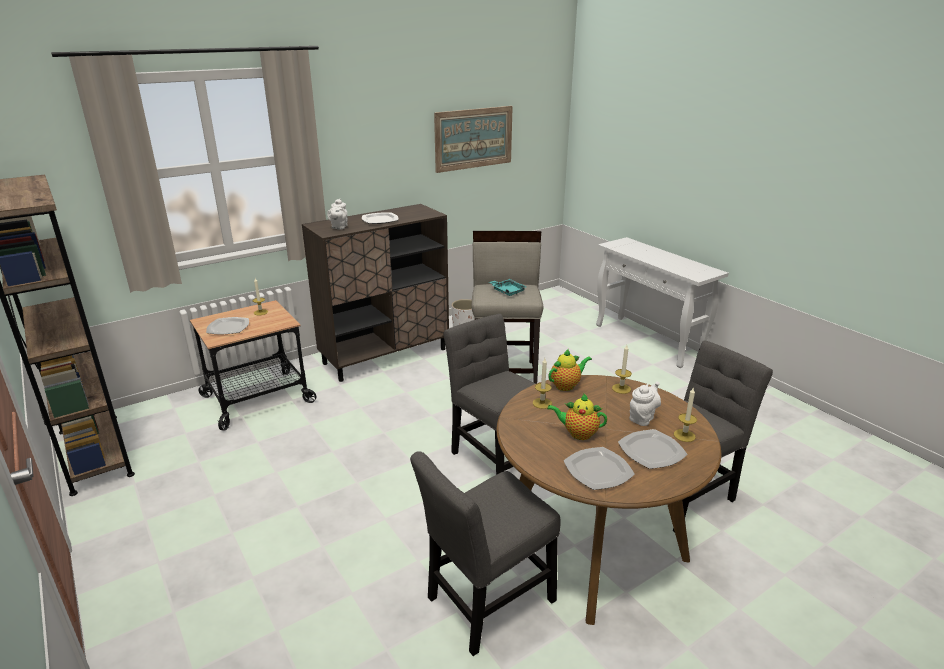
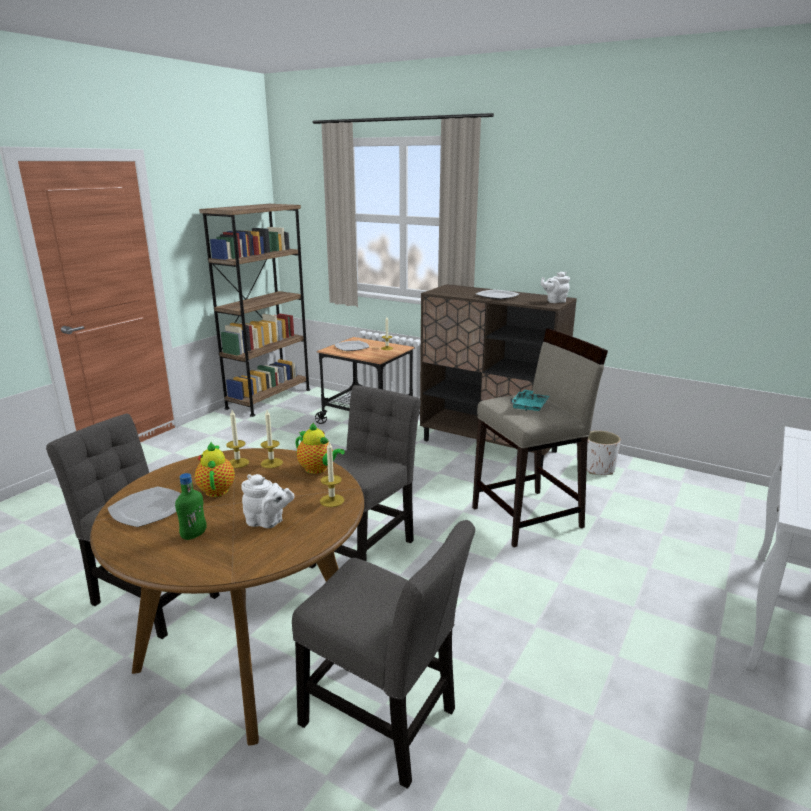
camera: 65 degrees right, 5 degrees down
(339, 227) = (454, 291): white teapot -> white teapot (554, 301)
(473, 138) = (691, 237): picture -> none
(650, 451) = (194, 535): plate -> green bottle
(684, 435) = (236, 554): candle -> candle (238, 463)

